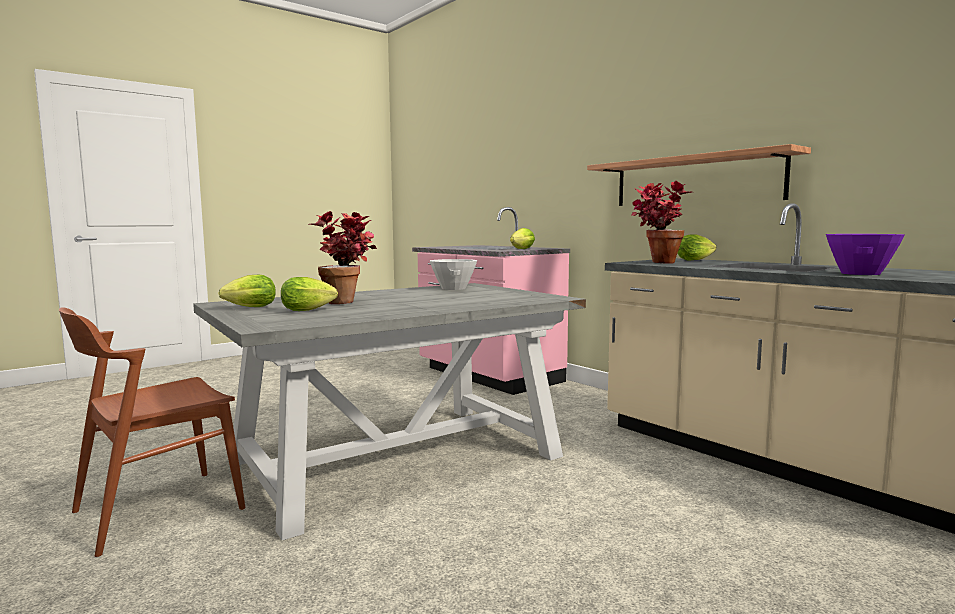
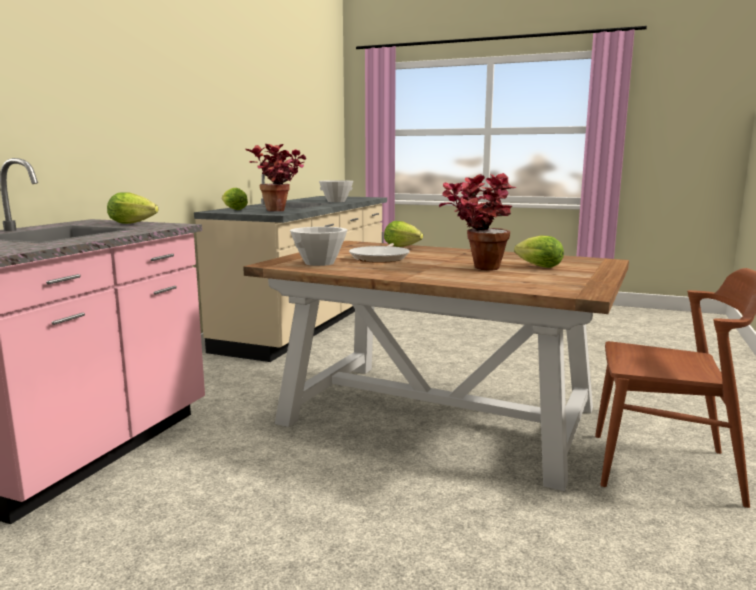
camera: 120 degrees left, 5 degrees up
(248, 308) = (573, 279): lettuce -> lettuce (404, 247)
(395, 459) = (440, 415): grey dining table -> brown dining table
(448, 295) = (380, 258): none -> frying pan
(695, 181) = (197, 139): shelf -> none
(859, 273) = (336, 201): purple bowl -> white bowl

